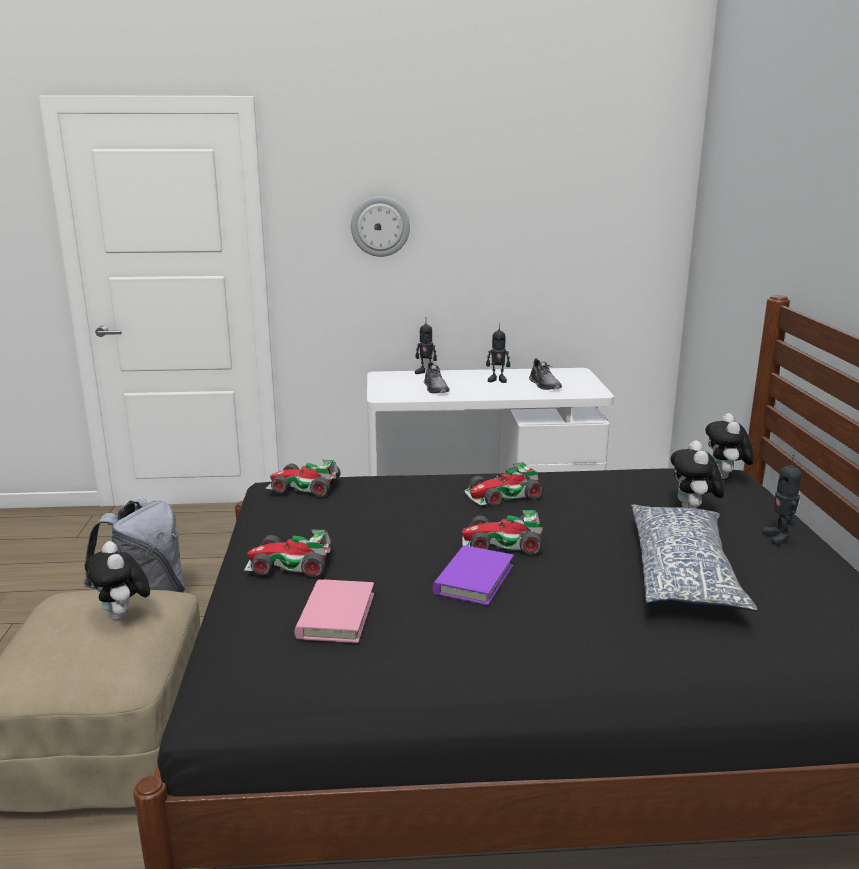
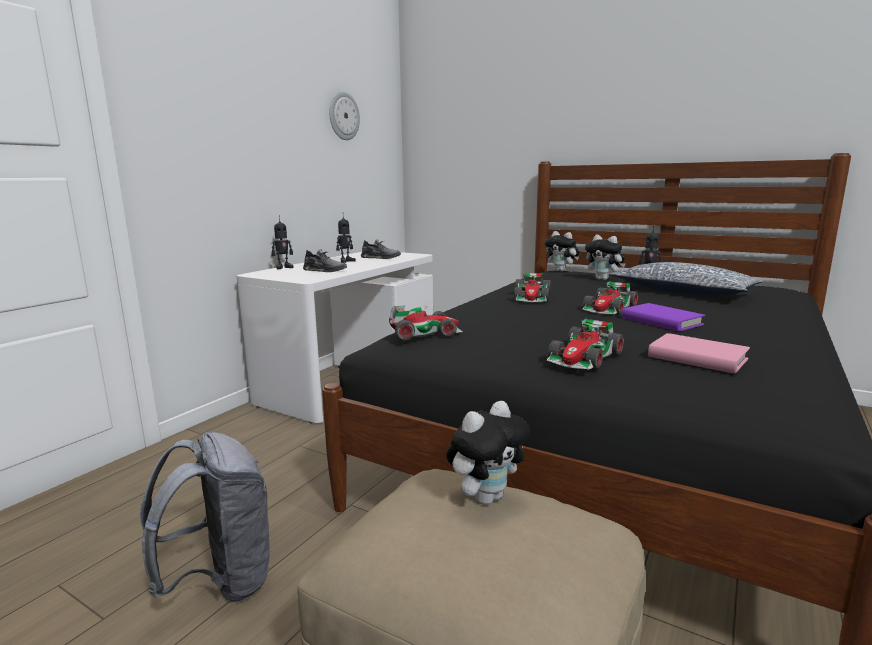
camera: 55 degrees left, 5 degrees down
(123, 616) = (486, 497): plush toy -> plush toy turned 45 degrees counterclockwise
(303, 487) = (424, 332): toy car -> toy car turned 150 degrees counterclockwise
(380, 226) = (226, 129): wall clock -> wall clock (343, 116)

